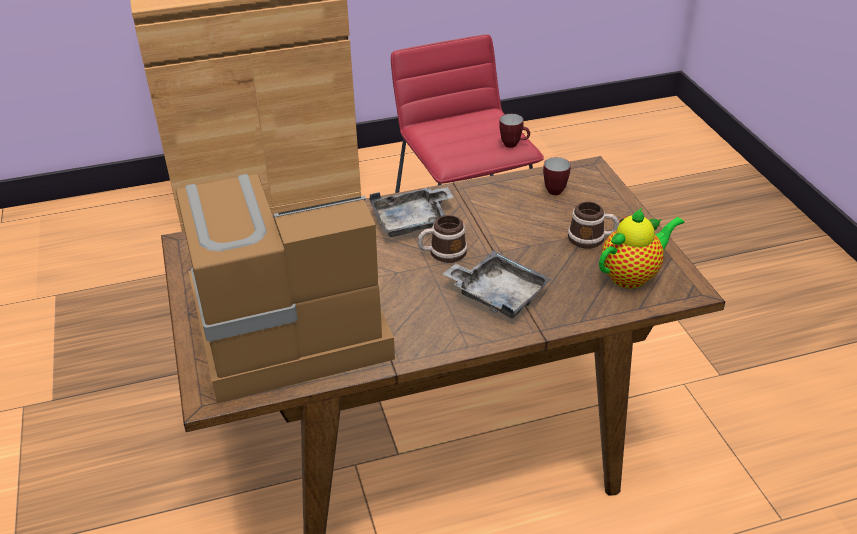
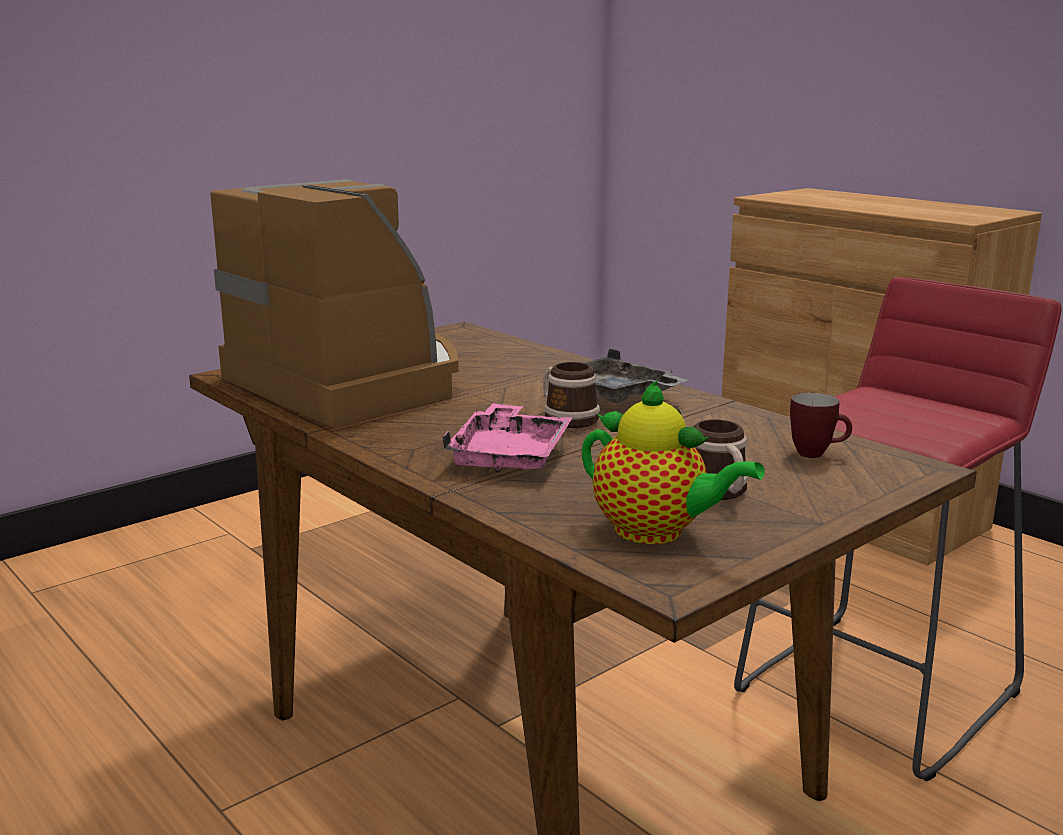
camera: 65 degrees right, 20 degrees down
(497, 294) = (510, 456): grey tray -> pink tray
(513, 145) = (930, 439): mug -> none

